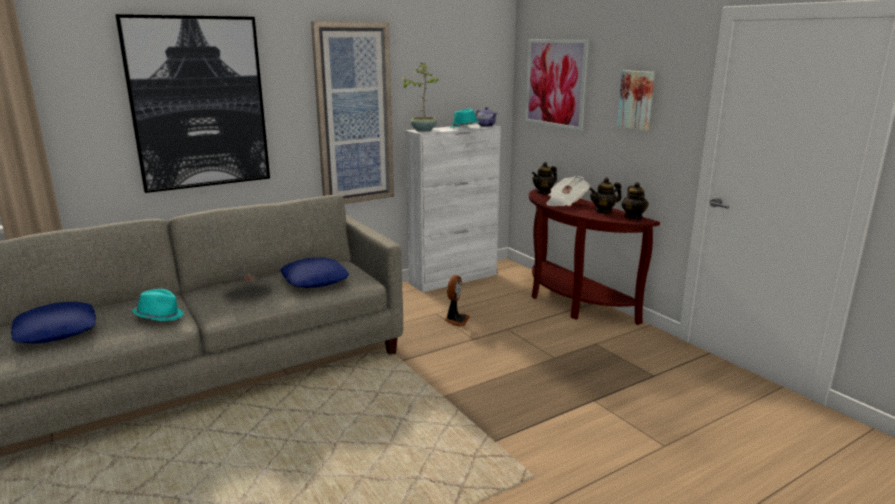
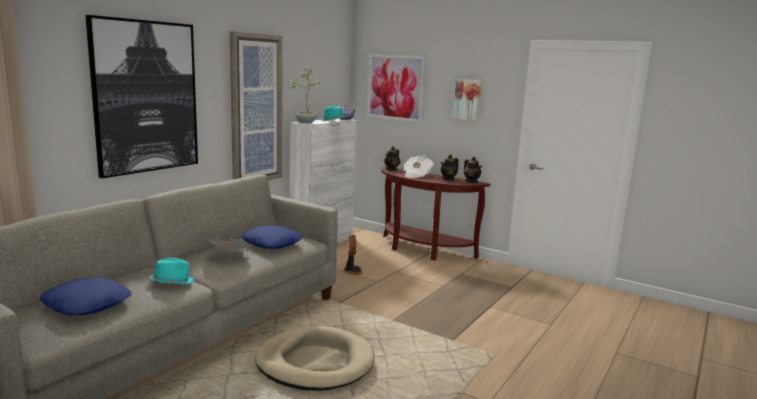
camera: 25 degrees left, 5 degrees down
(303, 435) = (315, 363): none -> beige dog bed

